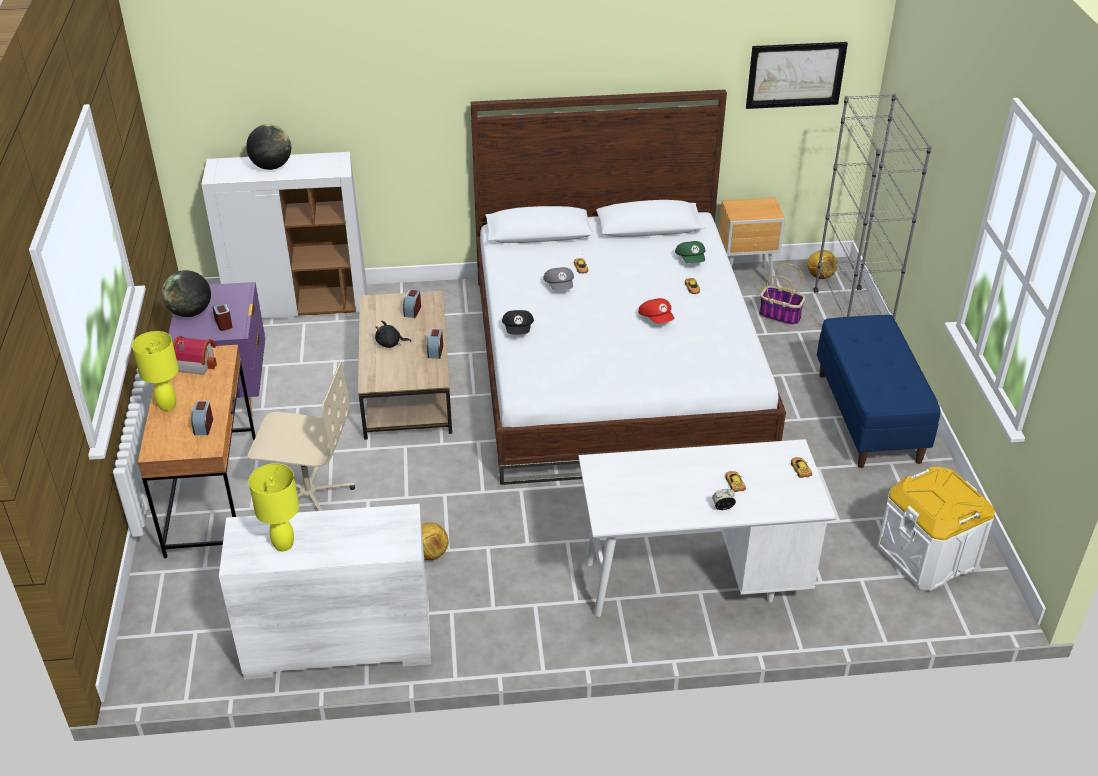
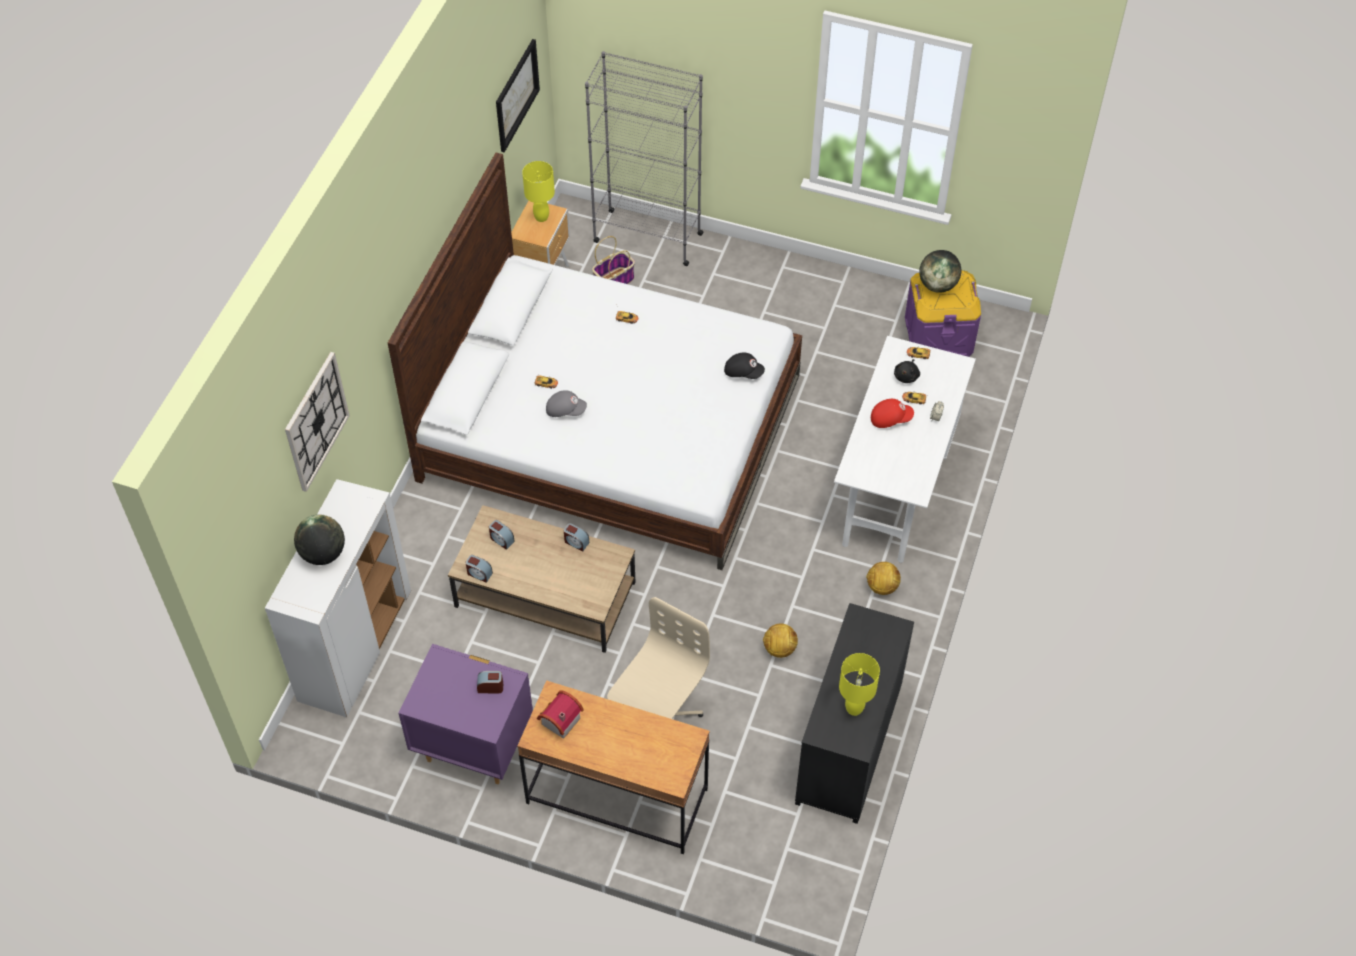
camera: 65 degrees left, 15 degrees up
(167, 406) = (613, 758): yellow table lamp -> yellow table lamp (542, 217)
(190, 312) = (454, 711): globe -> globe (937, 285)
(203, 426) = (659, 735): alarm clock -> alarm clock (479, 573)
(338, 644) = (849, 746): white dresser -> black dresser
(343, 75) = (316, 421): none -> wall clock
(390, 343) = (543, 573): black plush toy -> black plush toy (906, 376)
(518, 330) = (614, 464): black cap -> black cap (743, 372)
(656, 318) = (656, 361): red cap -> red cap (890, 418)
(691, 259) = (585, 301): green cap -> none
(820, 276) = (576, 227): football -> football (882, 587)
(869, 417) = (776, 290): blue bench -> none
(927, 555) = (938, 335): white storage box -> purple storage box

